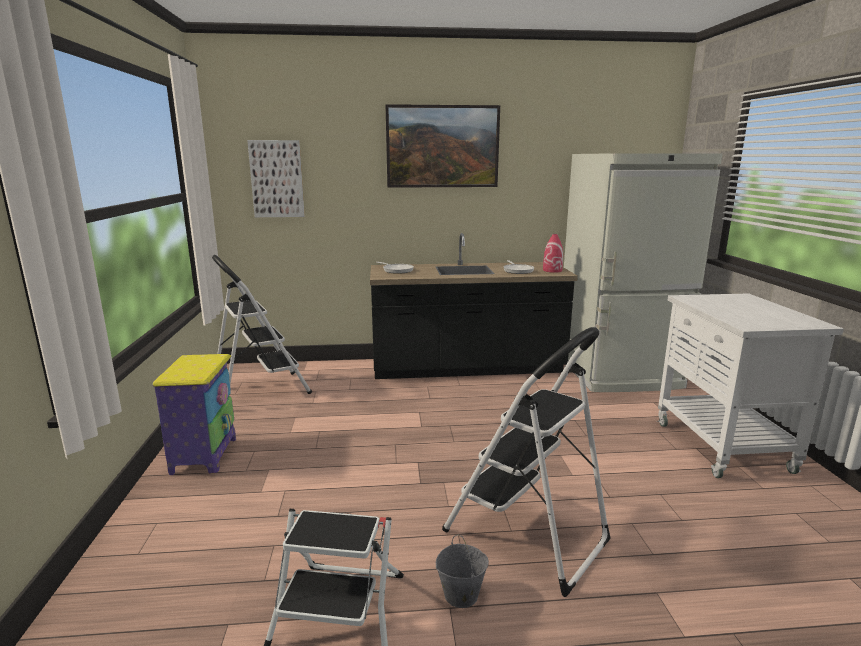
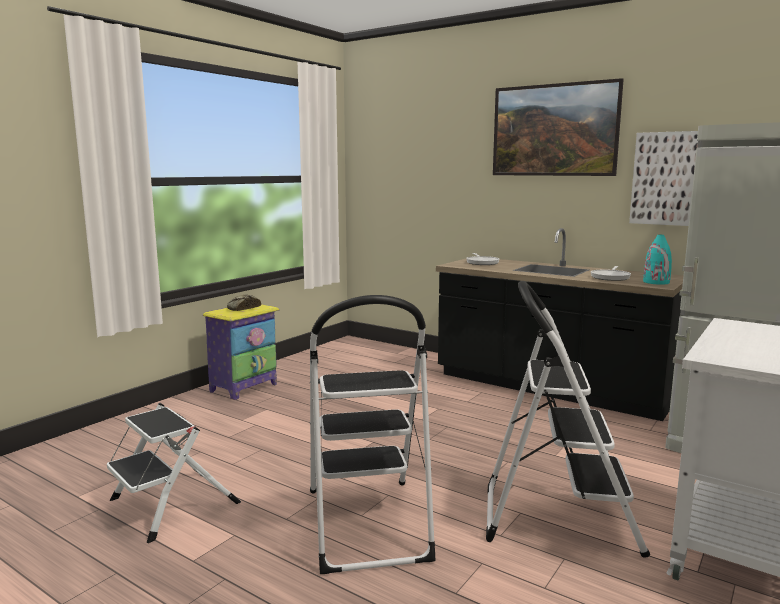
camera: 40 degrees right, 5 degrees down
(193, 364) = (242, 308): none -> bread
(258, 392) = (339, 359): step ladder -> step ladder (555, 518)
(277, 179) = (398, 166): picture -> picture (665, 178)
(460, 595) = (253, 532): grey bucket -> none
(552, 270) = (656, 282): red vase -> turquoise vase

